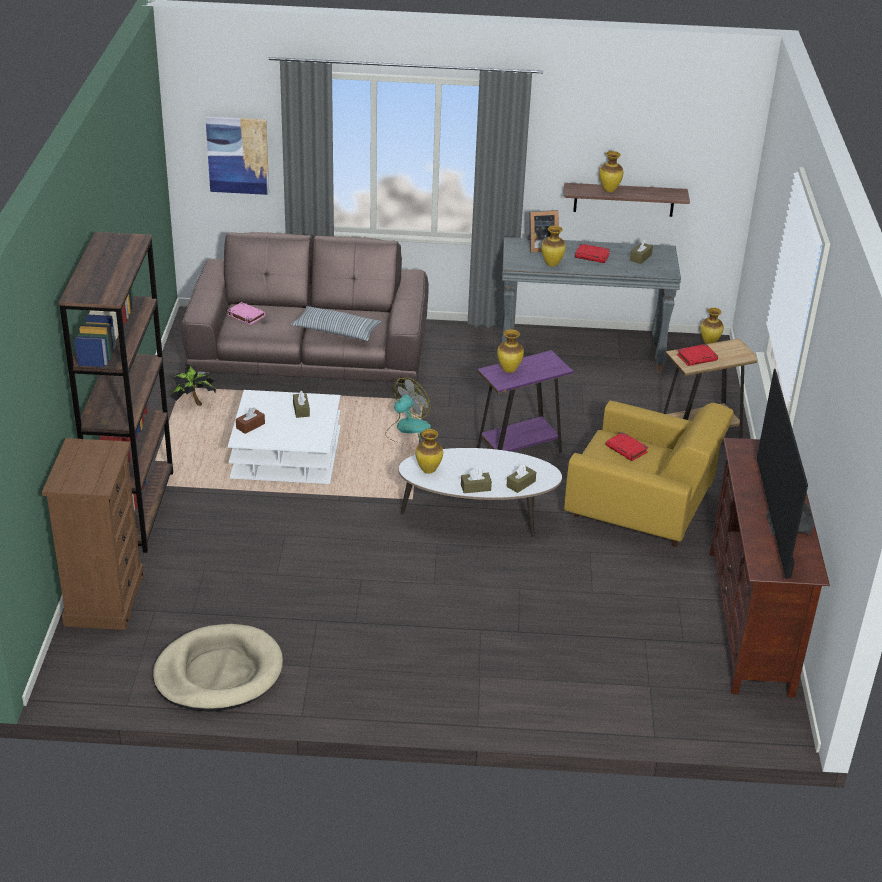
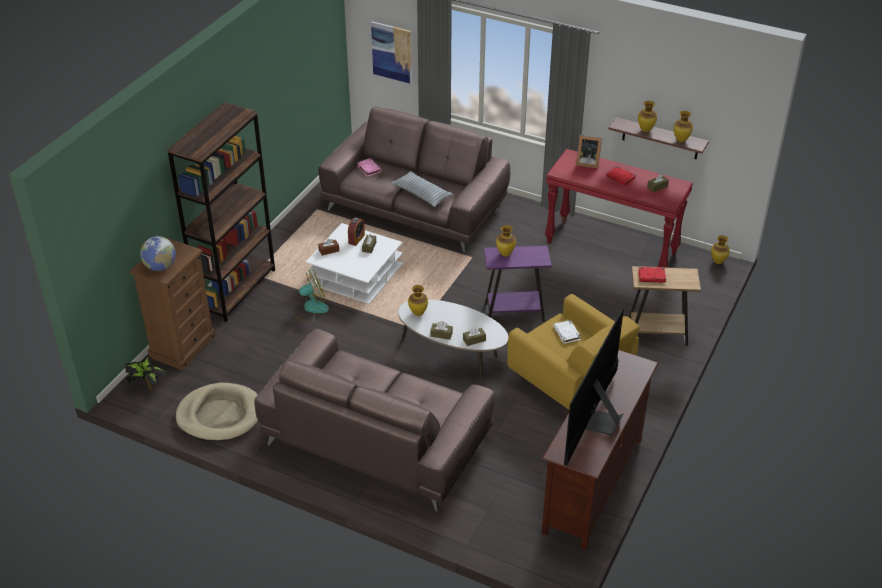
camera: 25 degrees right, 5 degrees up
(84, 476) = (160, 267): none -> globe
(194, 403) = (318, 223): potted plant -> potted plant (148, 386)
(278, 404) = (356, 239): none -> alarm clock
(407, 430) = (446, 277): fan -> fan (310, 309)
(452, 643) = (376, 439): none -> brown sofa
(552, 264) = (585, 178): vase -> vase (681, 140)
(581, 353) = (611, 248): grey console table -> red console table
(627, 449) = (567, 333): red book -> white book

